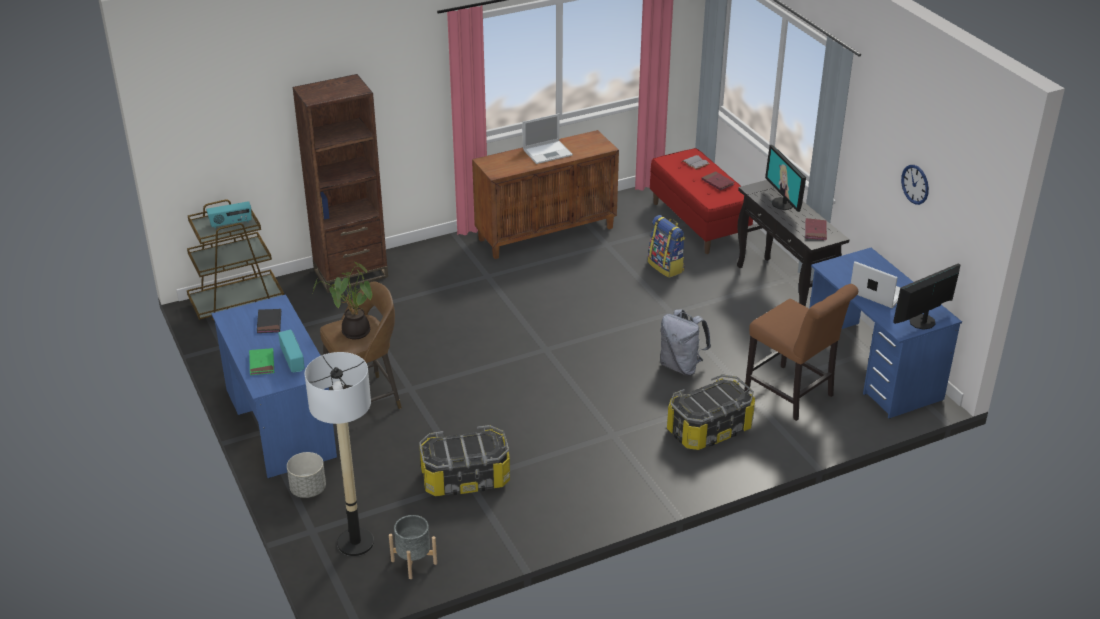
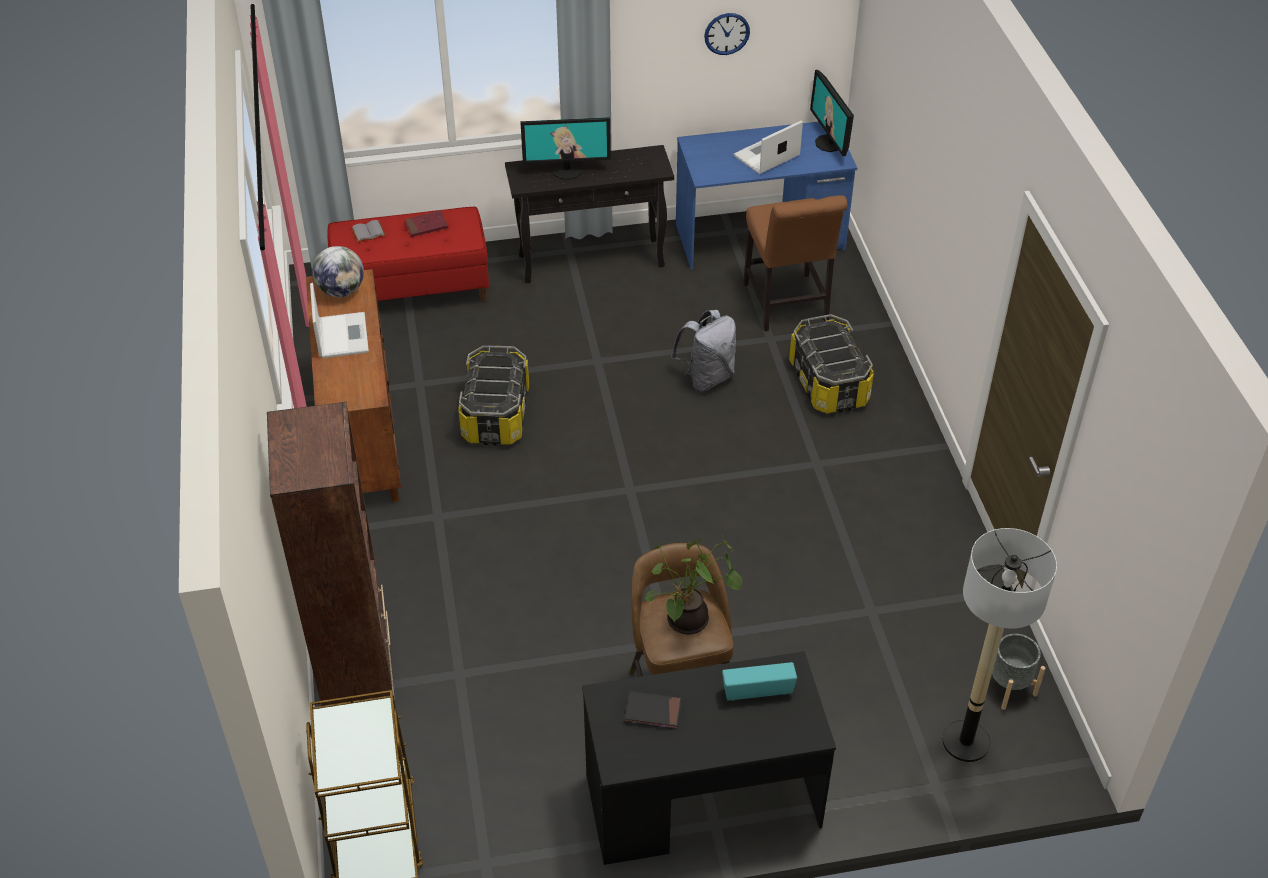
camera: 75 degrees left, 10 degrees up
(231, 223) = (358, 735): radio -> none
(262, 363) = (754, 729): green book -> none
(280, 423) = (702, 801): blue desk -> black desk
(308, 489) = (854, 782): grey planter -> none
(465, 478) = (866, 613): storage box -> storage box (495, 414)
(590, 143) = (341, 291): none -> globe
(666, 267) = (498, 342): backpack -> none
(792, 395) = (787, 306): brown chair -> brown chair turned 105 degrees clockwise
(815, 231) = (636, 163): red book -> none

